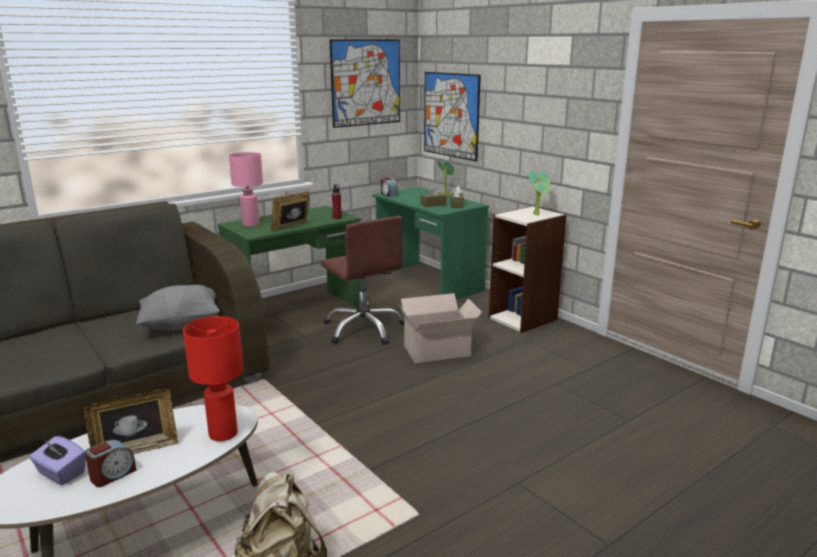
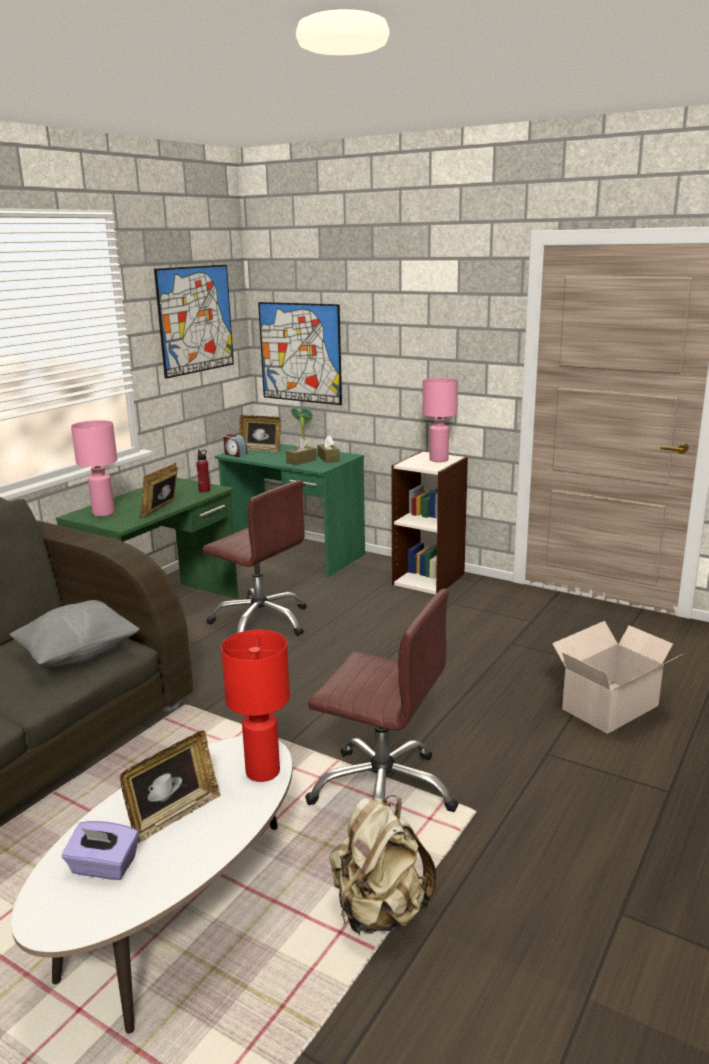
camera: 20 degrees left, 0 degrees up
(113, 475) = (173, 851): alarm clock -> none
(357, 478) = (383, 791): none -> brown office chair
(411, 193) = (261, 450): none -> picture frame
(439, 351) = (365, 631): cardboard box -> cardboard box (612, 707)
(537, 214) = (438, 460): potted plant -> pink table lamp

